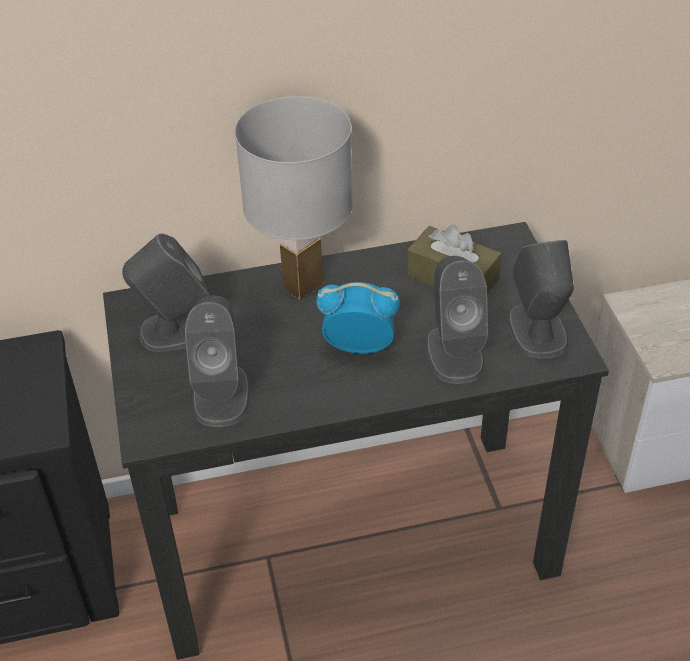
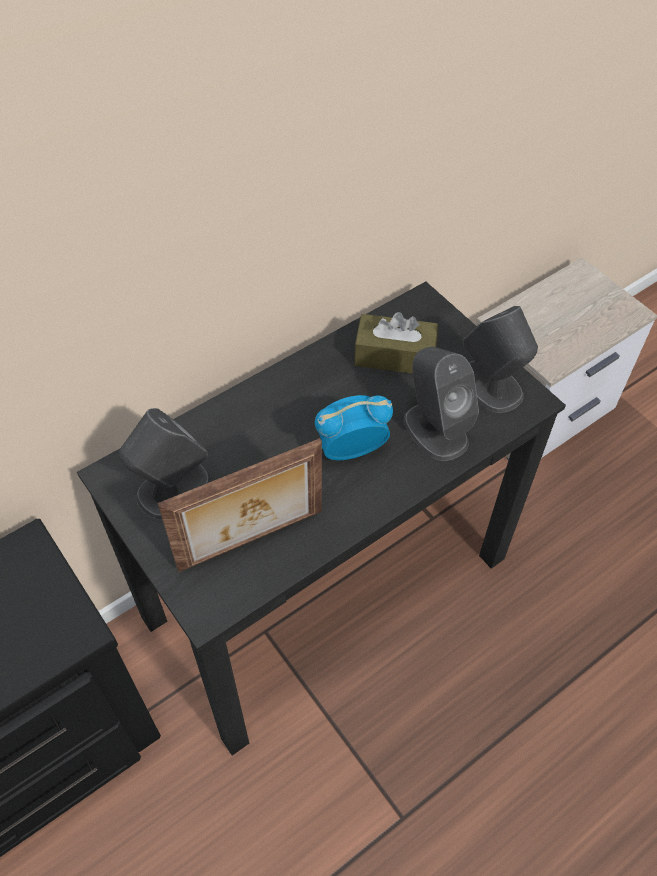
camera: 25 degrees left, 10 degrees up
(221, 394) = (252, 542): grey speaker -> picture frame
(303, 287) = (267, 405): white table lamp -> none

